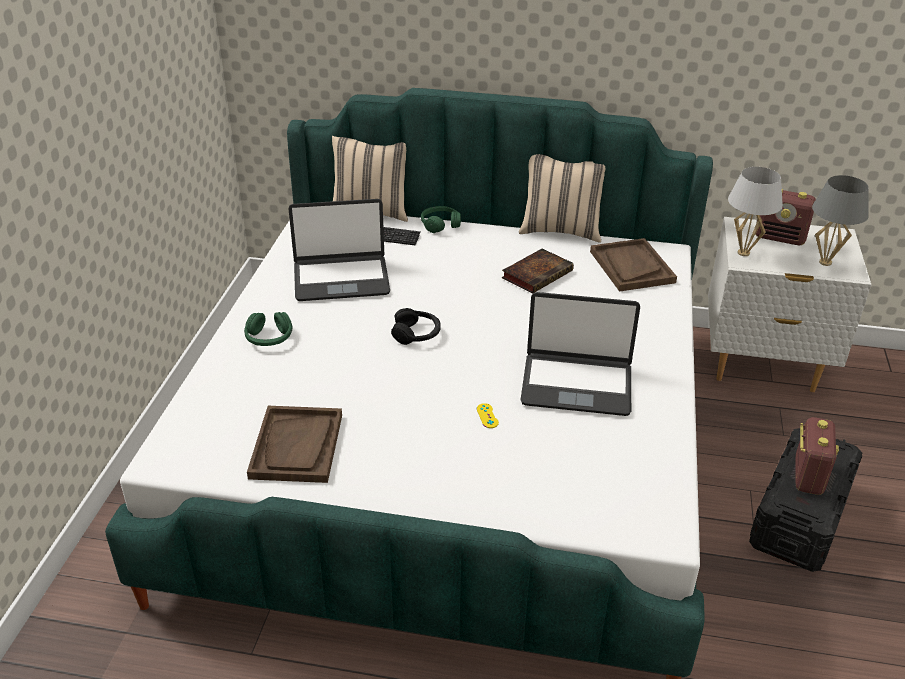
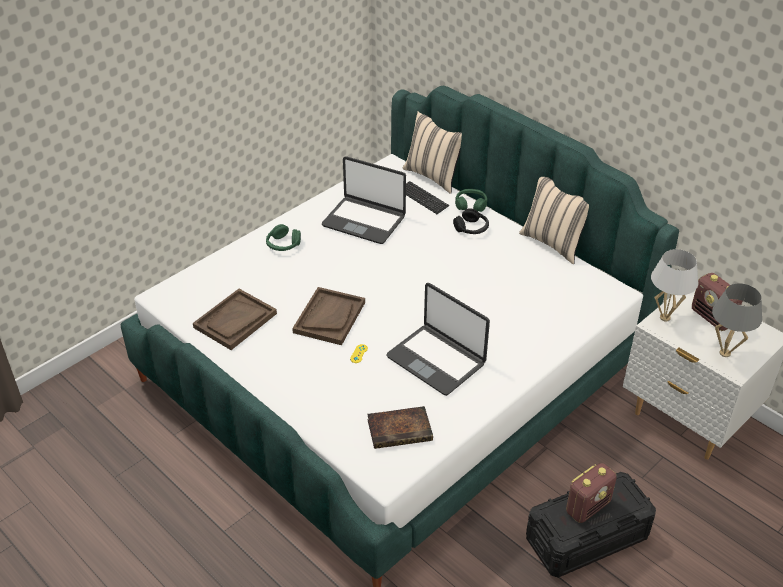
camera: 35 degrees right, 5 degrees up
(416, 334) = (372, 280): black headphones -> black headphones (471, 228)
(538, 274) = (498, 270): book -> book (401, 430)
(631, 267) = (574, 293): brown tray -> brown tray (329, 317)

